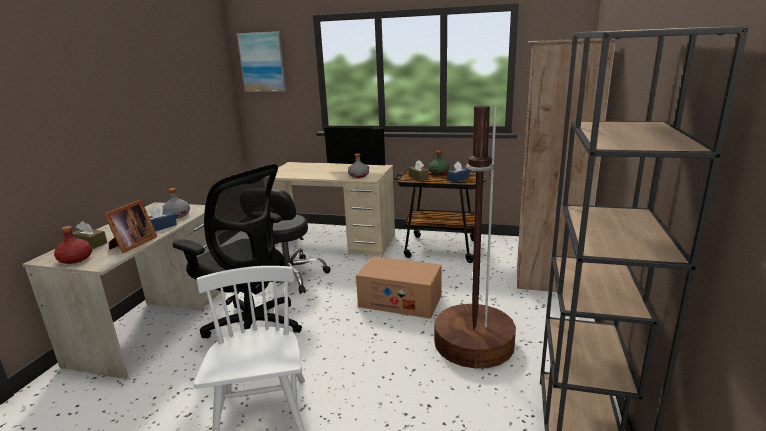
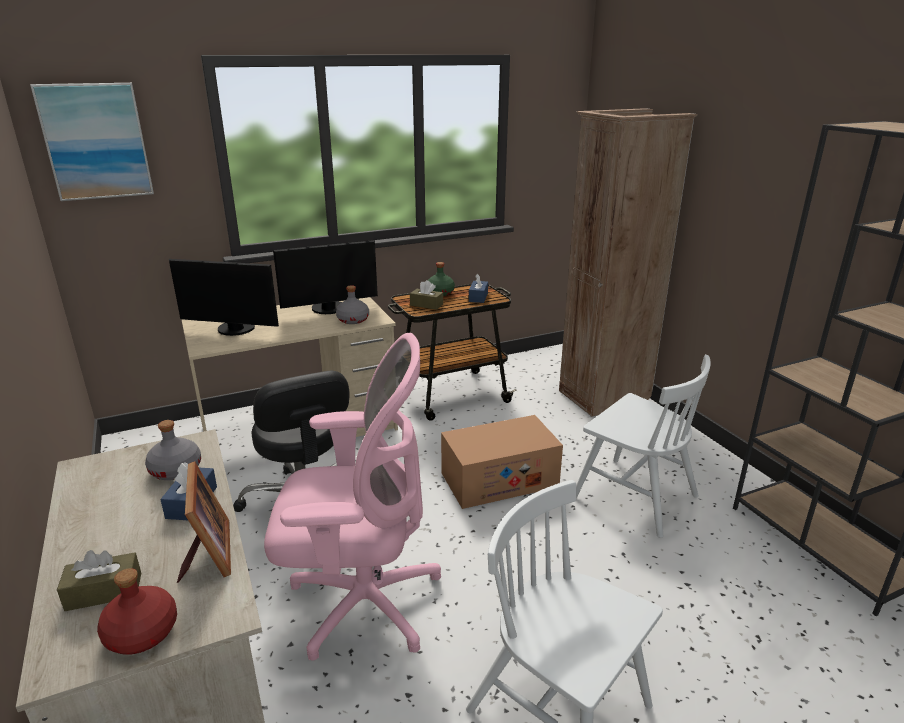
camera: 40 degrees left, 5 degrees up
(249, 326) = (356, 605): black office chair -> pink office chair
(298, 170) = (234, 330): none -> monitor
(473, 343) = (634, 496): brown floor lamp -> white chair

